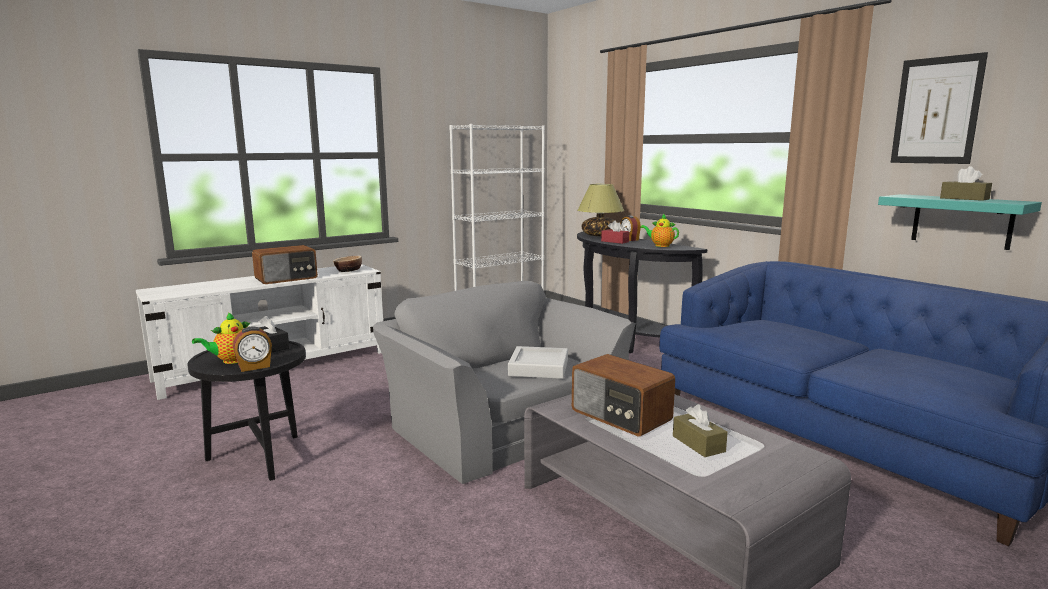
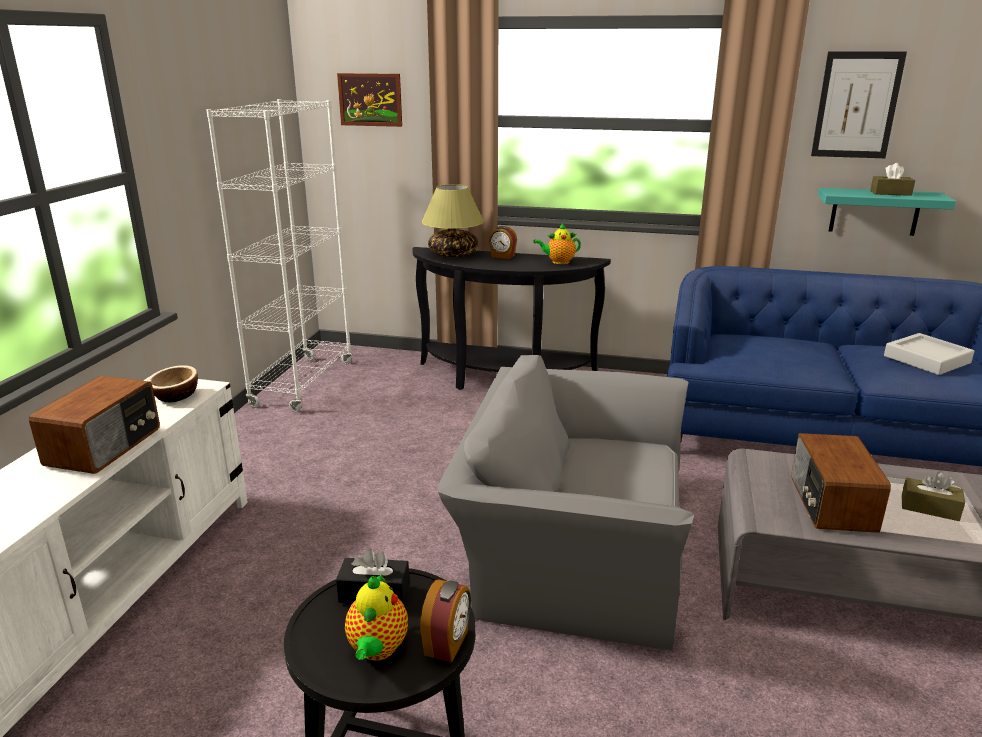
camera: 40 degrees left, 10 degrees up
(538, 368) = (625, 468): grey tray -> grey tray (926, 359)
(581, 127) = (370, 99): none -> picture
(615, 241) = (497, 263): red tissue box -> none
(620, 416) = (830, 504): radio -> radio turned 90 degrees clockwise

